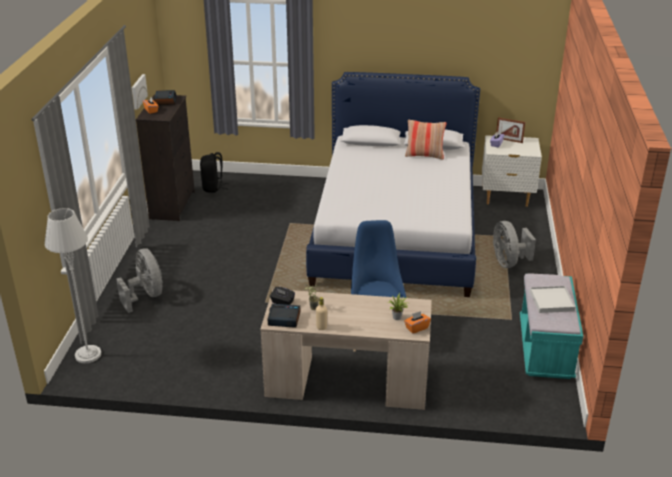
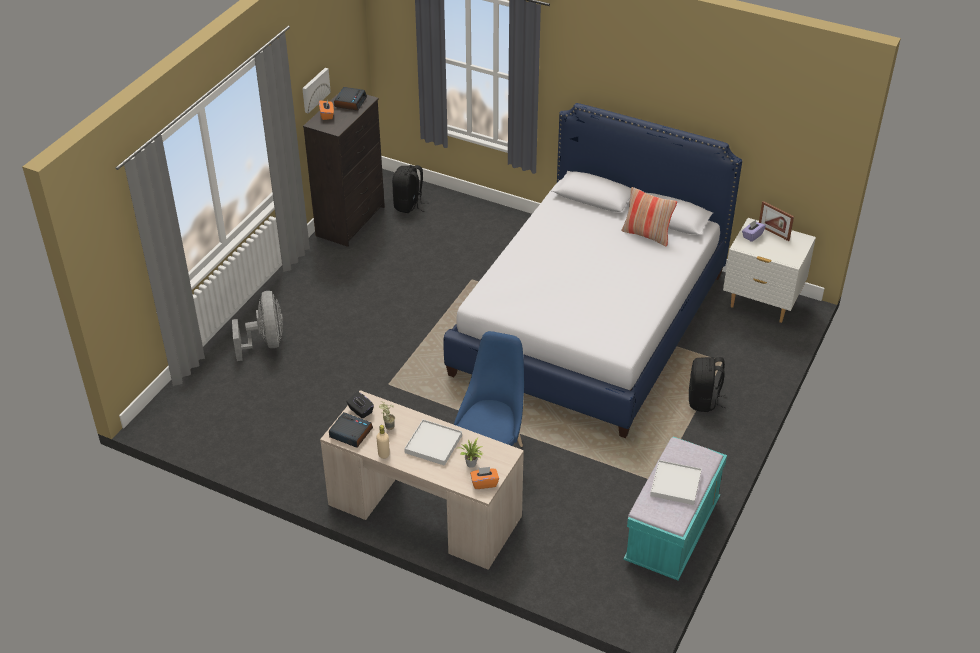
camera: 20 degrees right, 10 degrees up
(88, 355) = (175, 403): grey floor lamp -> none
(357, 311) = (433, 444): none -> white tray
(508, 262) = (703, 401): grey fan -> black backpack

